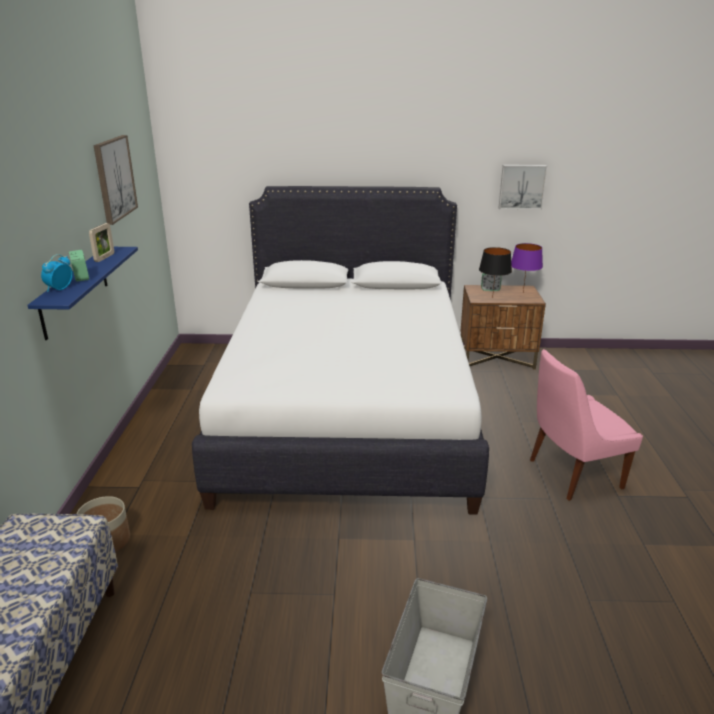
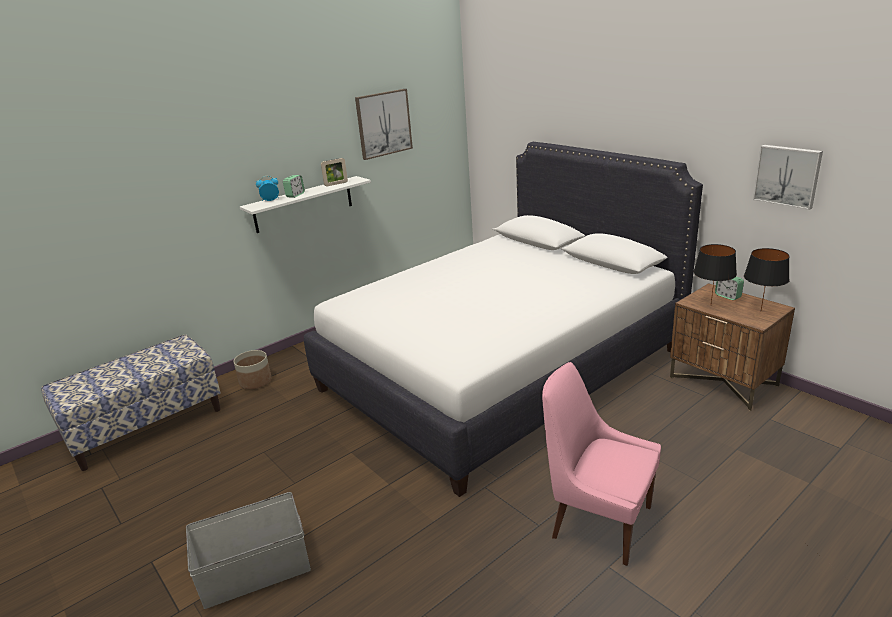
camera: 50 degrees right, 0 degrees up
(75, 291) = (303, 204): blue shelf -> white shelf
(523, 292) = (761, 311): purple table lamp -> black table lamp

